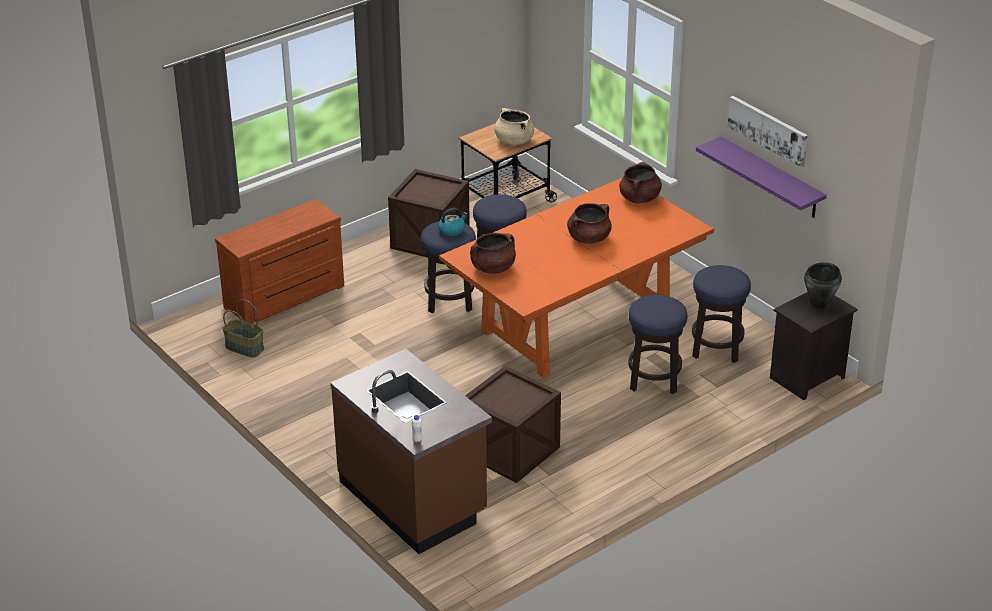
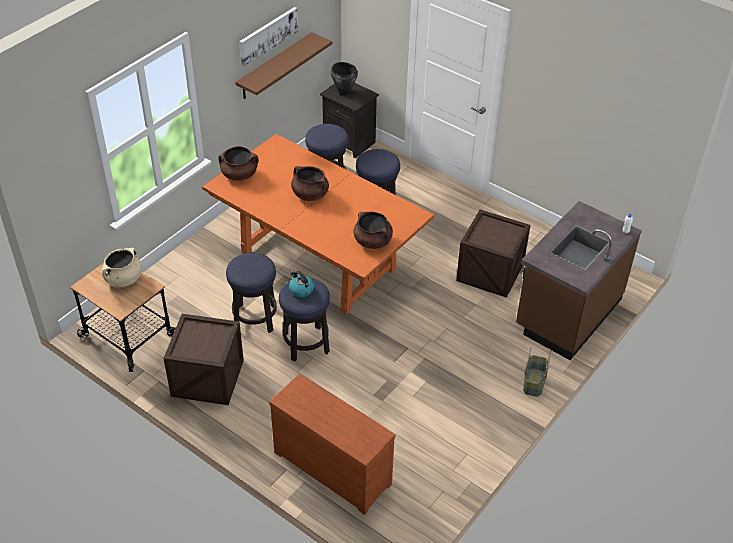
camera: 105 degrees left, 10 degrees up
(245, 348) = (424, 475): basket -> basket (533, 382)
(771, 178) = (275, 66): purple shelf -> brown shelf

